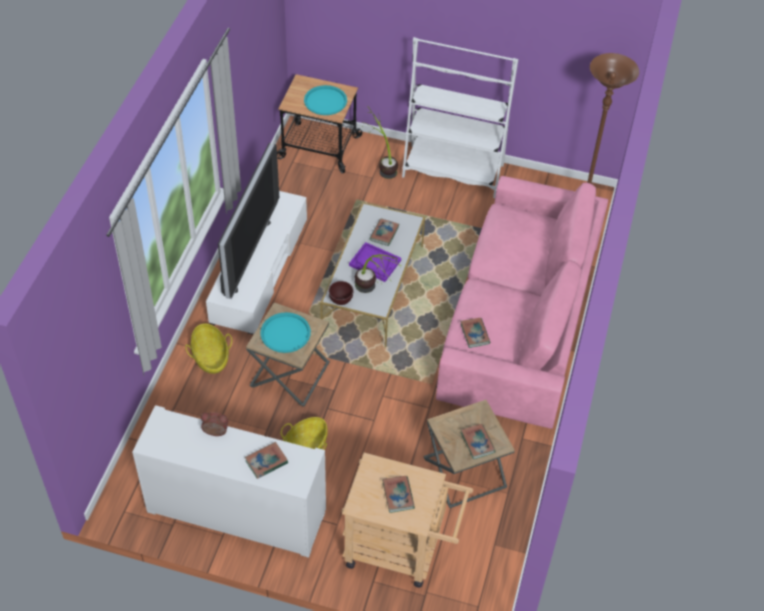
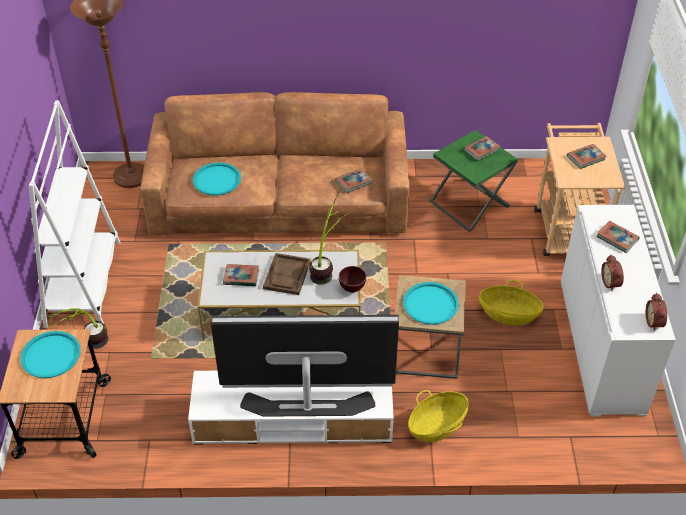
camera: 105 degrees left, 5 degrees down
(157, 445) = (655, 322): none -> alarm clock
(374, 263) = (287, 275): purple tray -> brown tray
(464, 472) = (469, 204): brown side table -> green side table
(510, 236) = (217, 180): none -> turquoise tray
(519, 317) = (279, 199): pink sofa -> brown sofa

